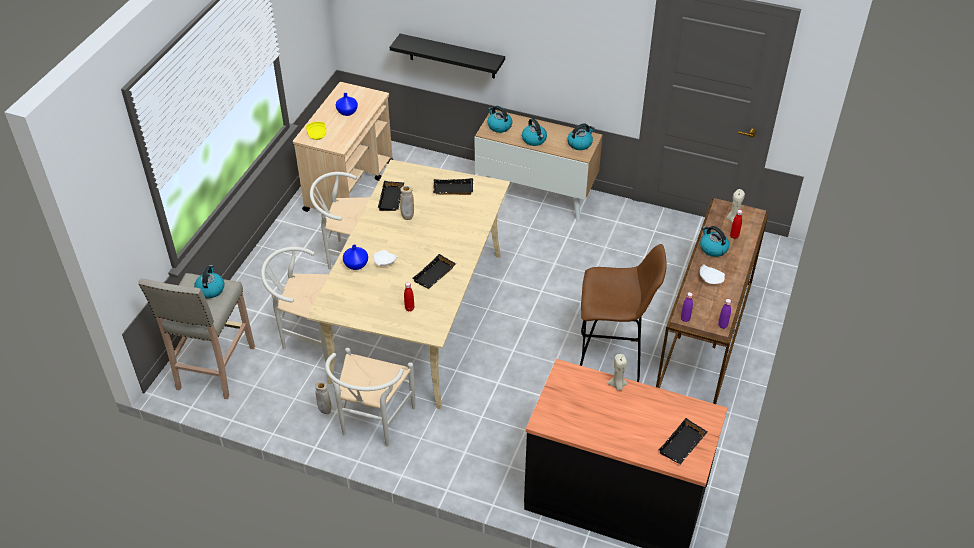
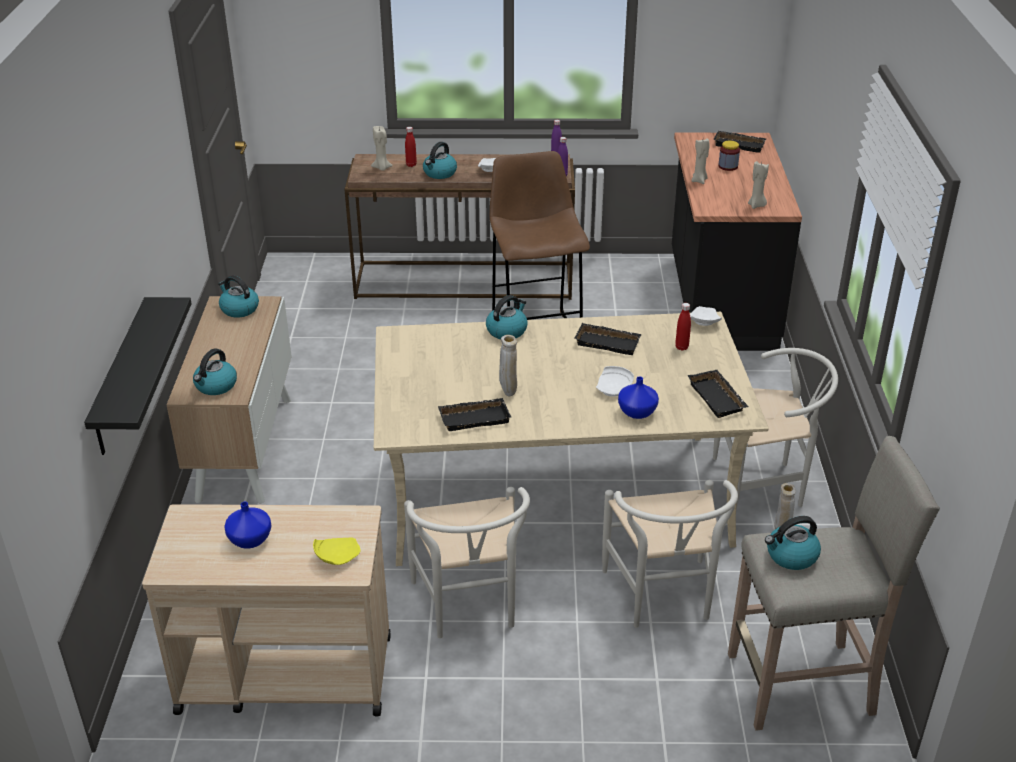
camera: 110 degrees left, 10 degrees down
(432, 331) = (703, 322): none -> white plate
(452, 190) = (423, 368): black tray -> black tray (718, 398)
(534, 140) = (242, 347): kettle -> kettle (507, 330)
(556, 405) = (756, 205): none -> beige candle
(638, 417) = (728, 166): none -> jar

